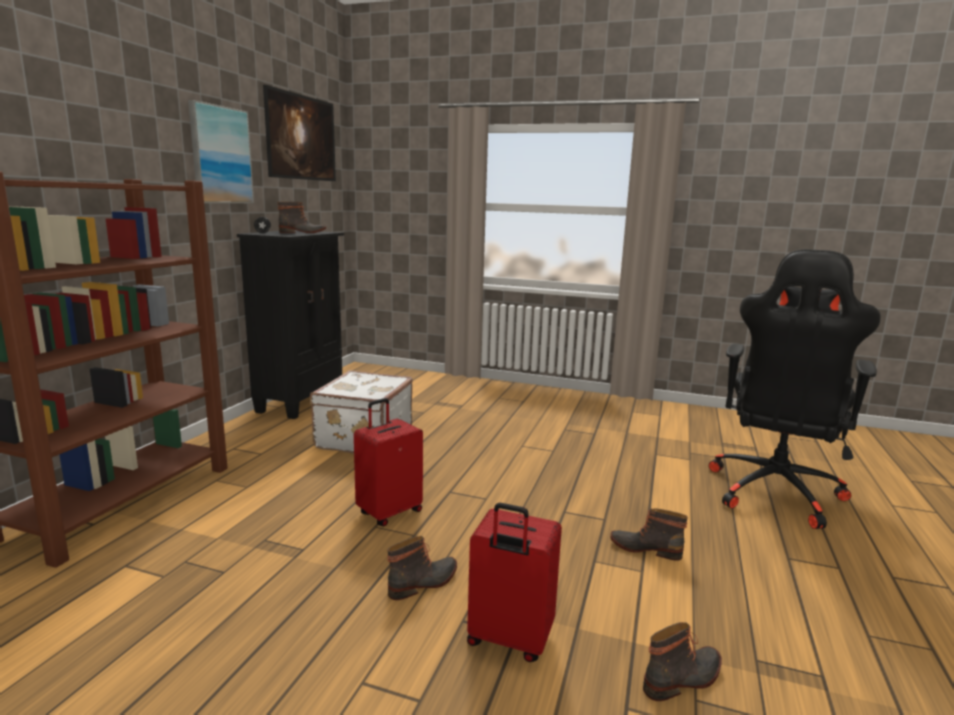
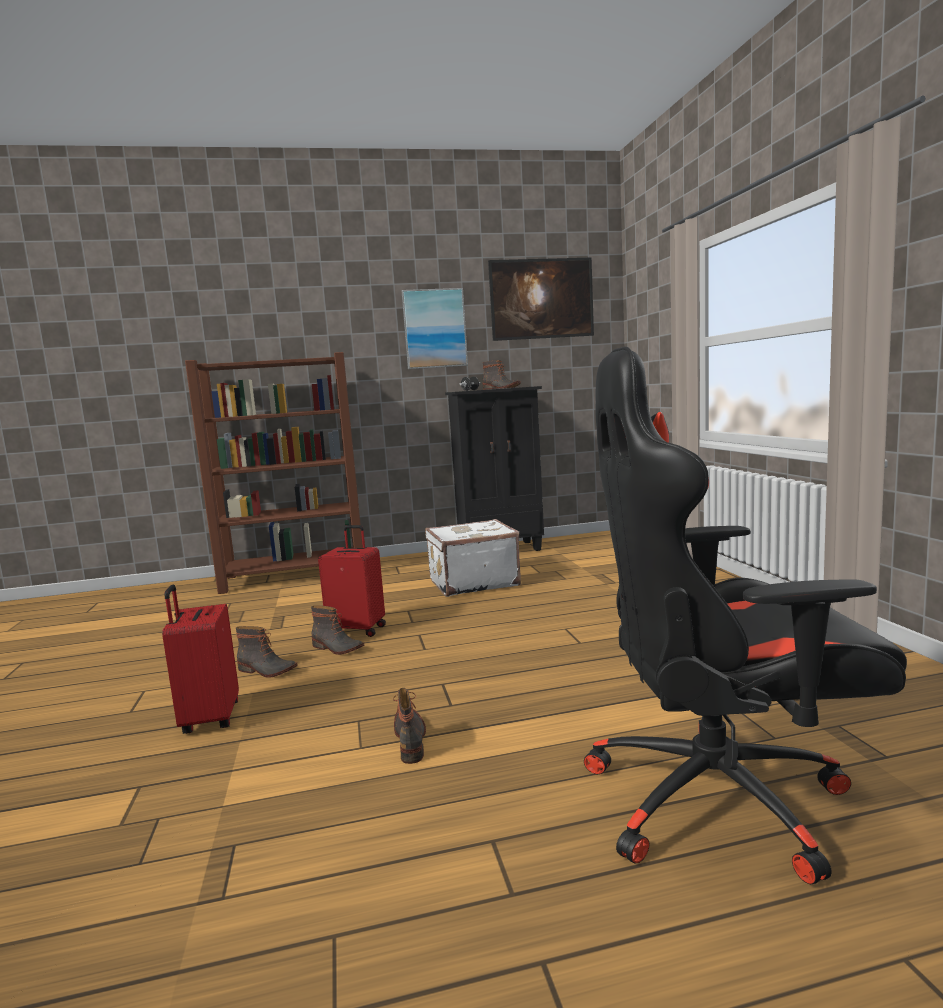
camera: 60 degrees right, 5 degrees down
(683, 679) = (186, 806): boot -> boot (337, 648)

